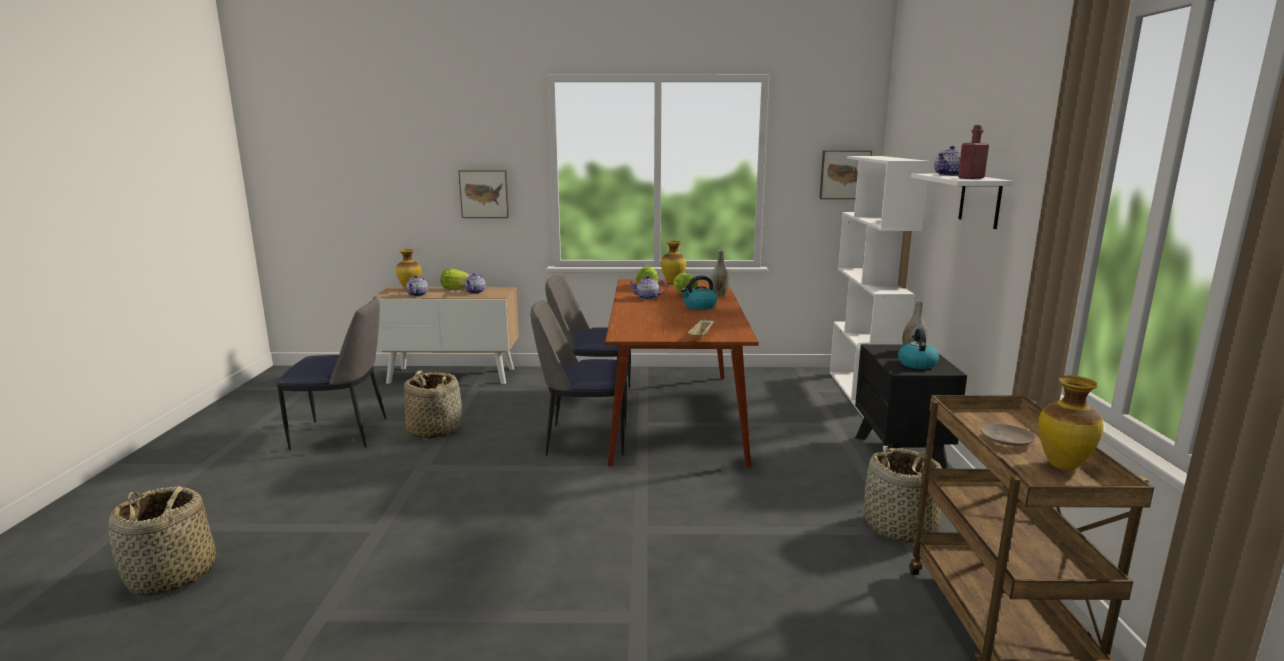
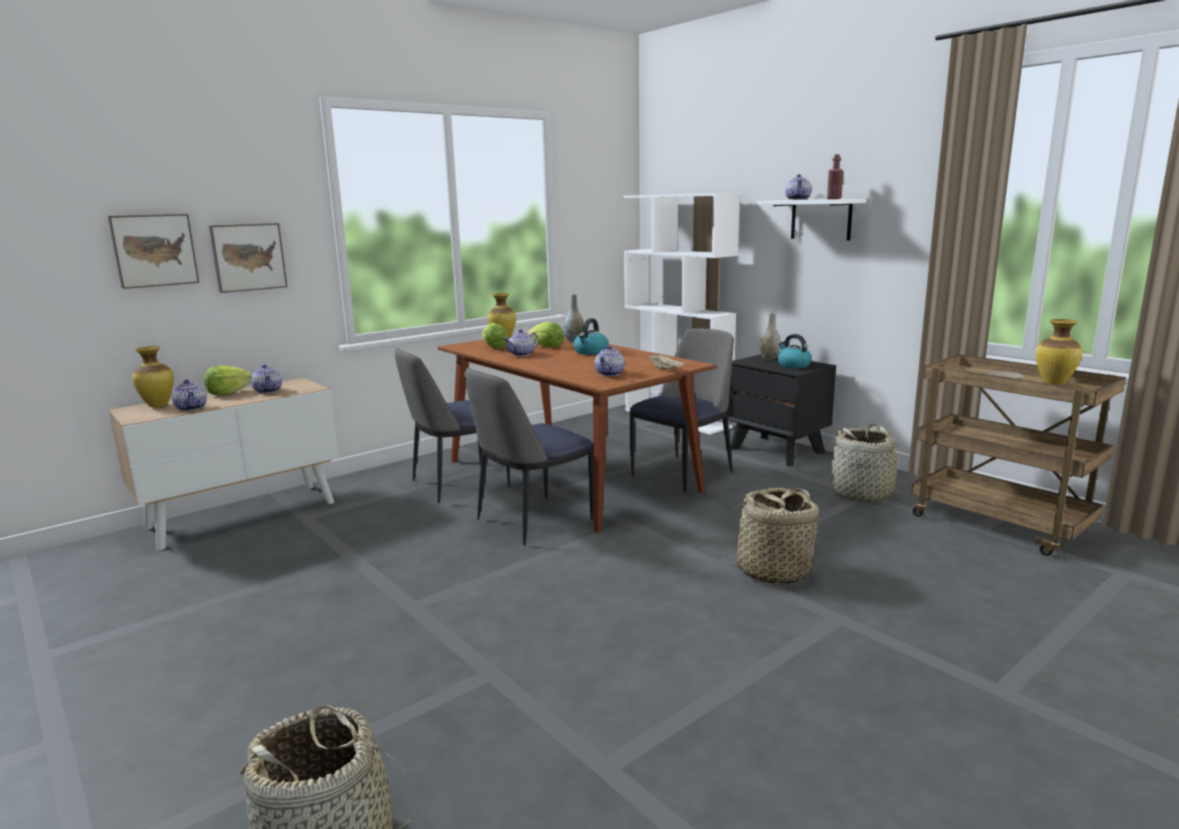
camera: 40 degrees left, 0 degrees up
(343, 433) = (222, 618): chair -> chair (684, 473)
(434, 430) = (347, 570): basket -> basket (773, 571)
(652, 329) = (610, 374): none -> teapot
(844, 174) = (614, 215): picture -> picture (154, 250)

